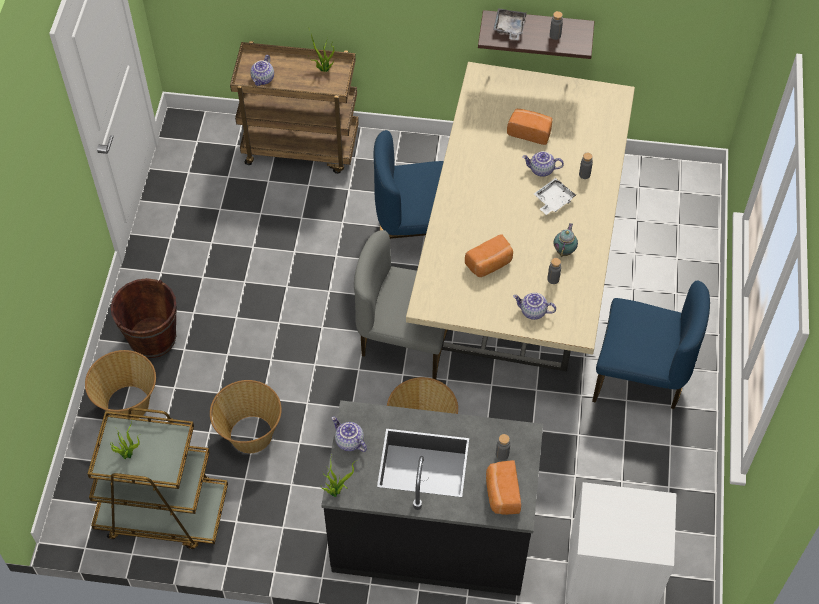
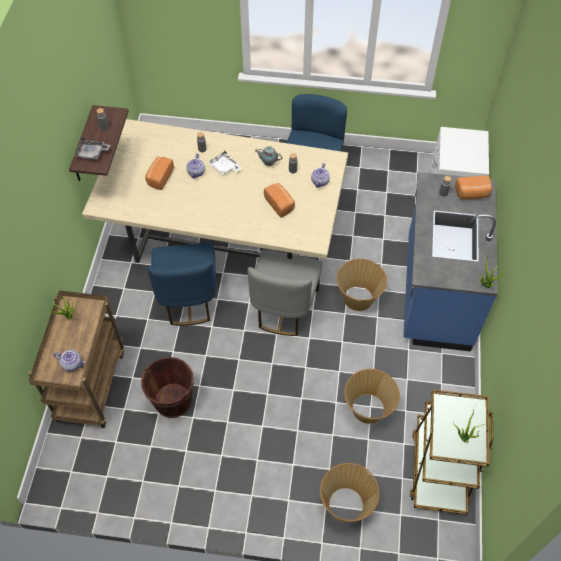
camera: 90 degrees left, 0 degrees up
(153, 338) = (282, 490): brown bucket -> brown bucket (173, 401)
(349, 442) = (445, 278): teapot -> none
(431, 535) = (435, 293): black counter -> blue counter

